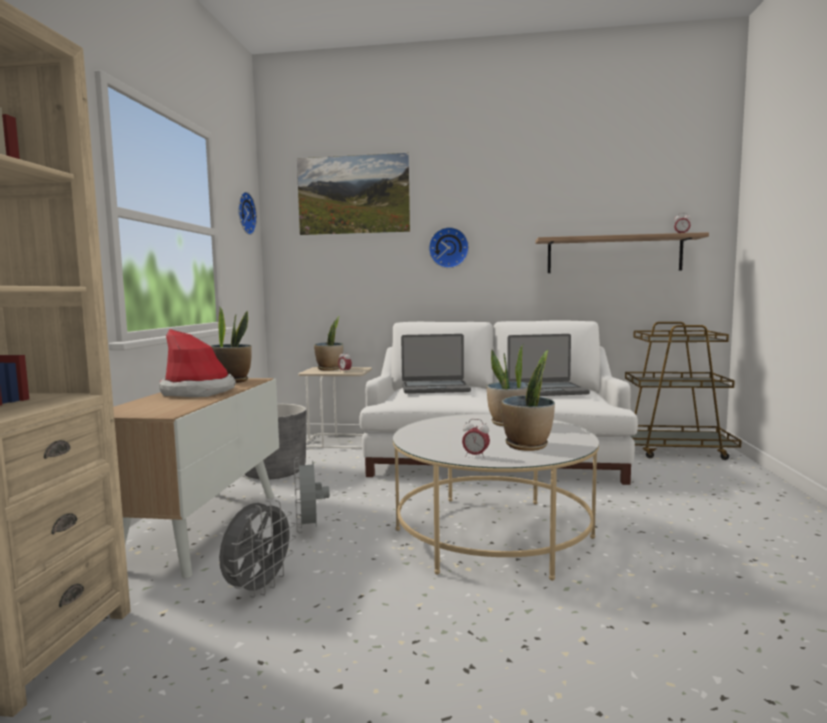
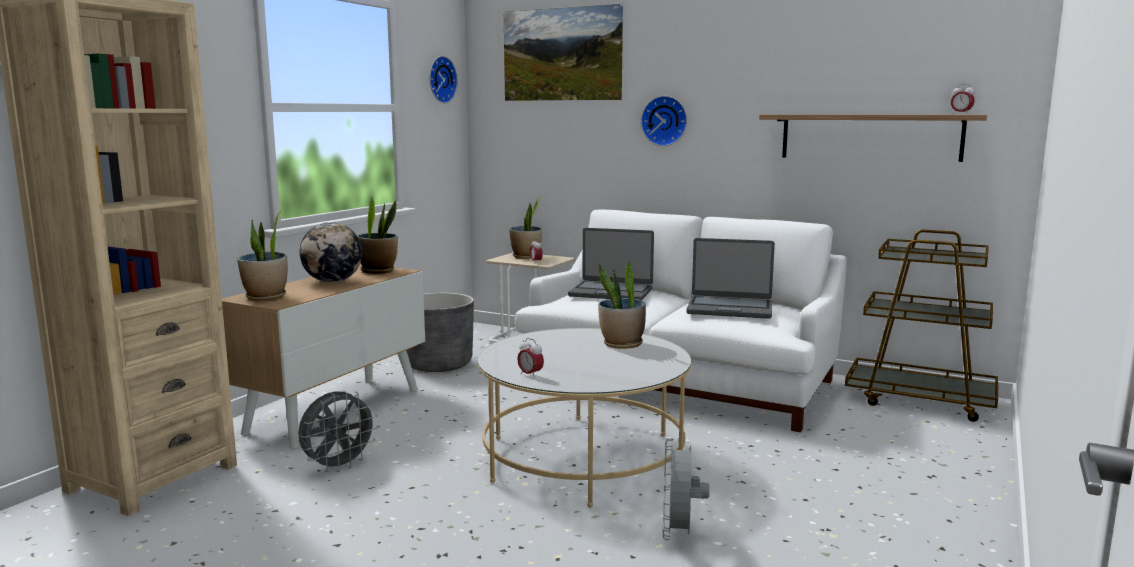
camera: 20 degrees right, 5 degrees up
(198, 392) = (333, 281): hat -> globe
(309, 529) = (421, 424): grey fan -> grey fan (679, 533)
(527, 446) = (596, 371): potted plant -> potted plant (266, 297)

